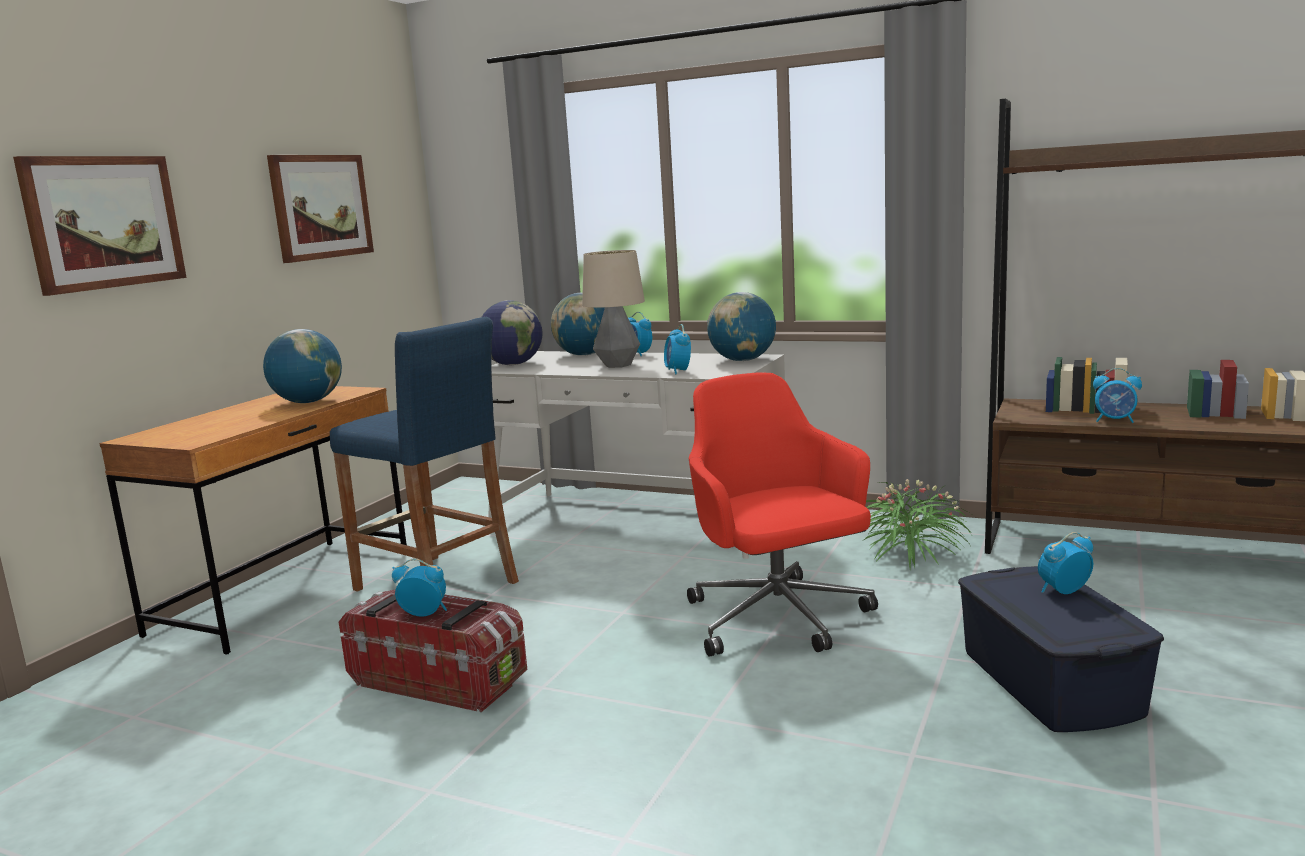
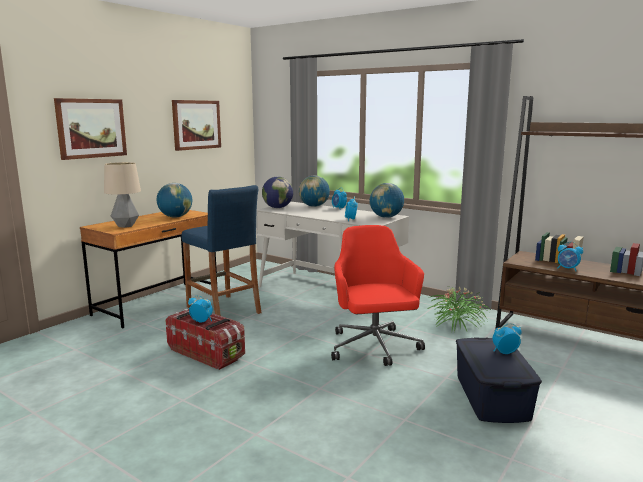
camera: 10 degrees right, 0 degrees up
(618, 365) = (325, 213): table lamp -> table lamp (126, 226)

